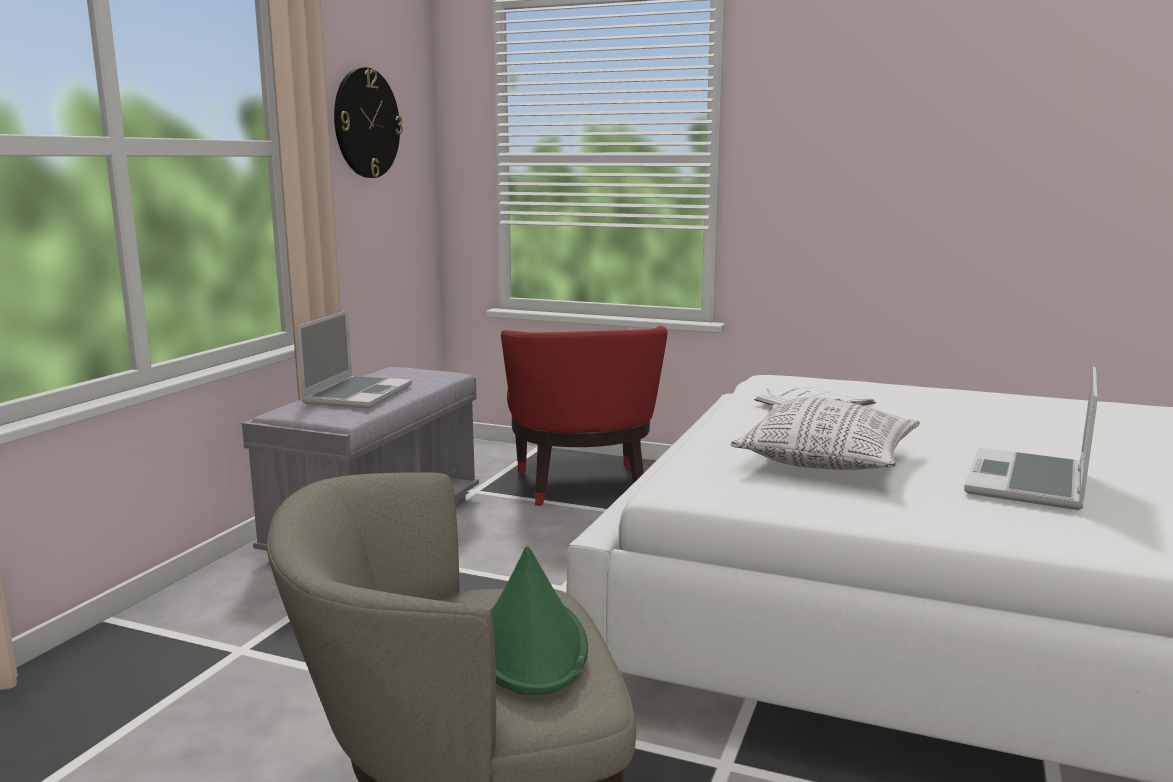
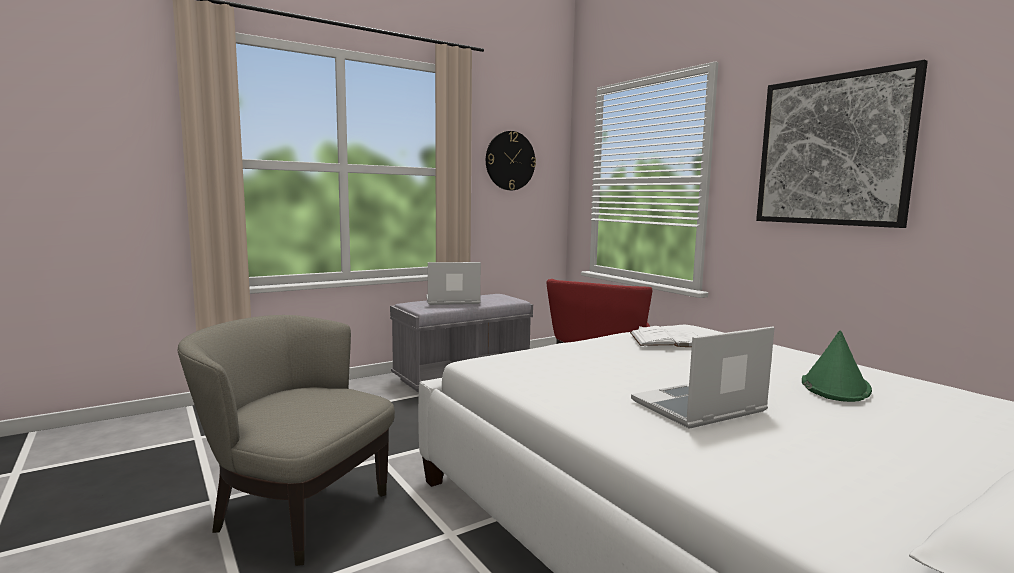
camera: 35 degrees right, 5 degrees down
(357, 394) = (452, 301): laptop -> laptop turned 150 degrees counterclockwise
(530, 646) = (313, 412): green hat -> green hat (834, 386)
(826, 461) = (594, 368): pillow -> none
(906, 124) = (833, 150): none -> picture

